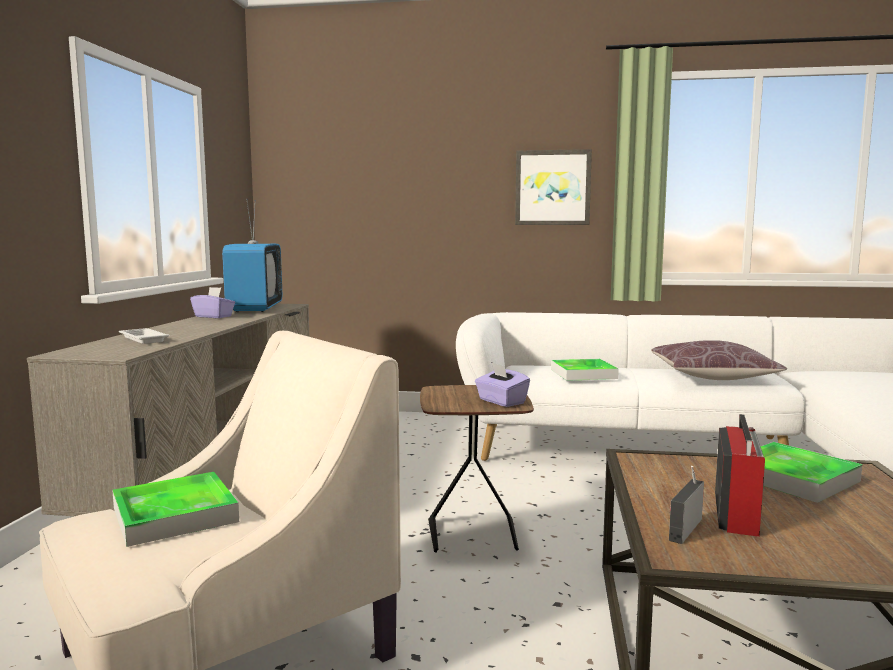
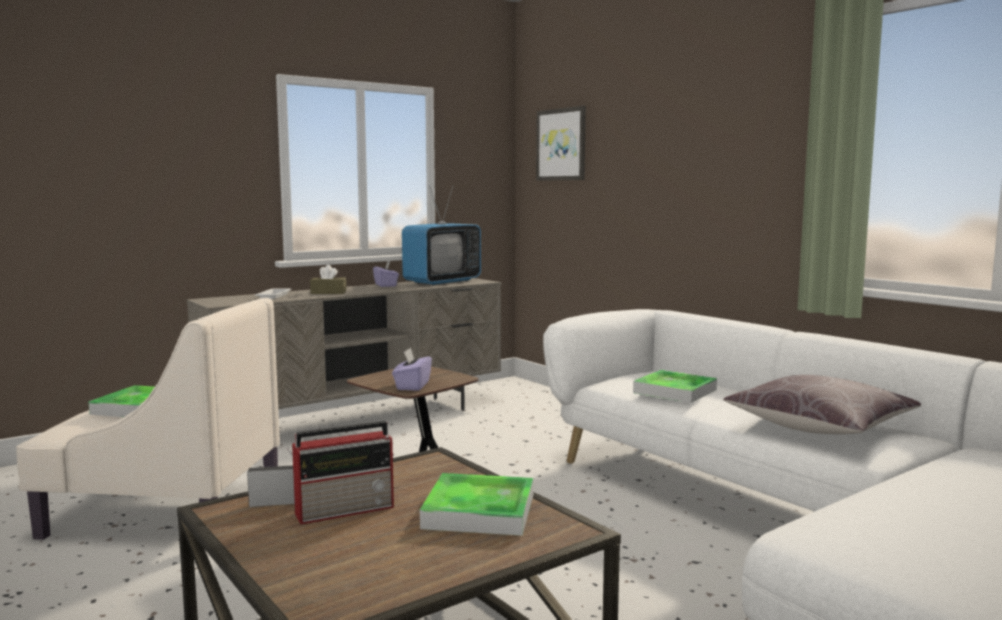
camera: 45 degrees right, 0 degrees up
(190, 329) = (328, 292): none -> brown tissue box
(552, 188) = (752, 165): picture -> picture (561, 144)

